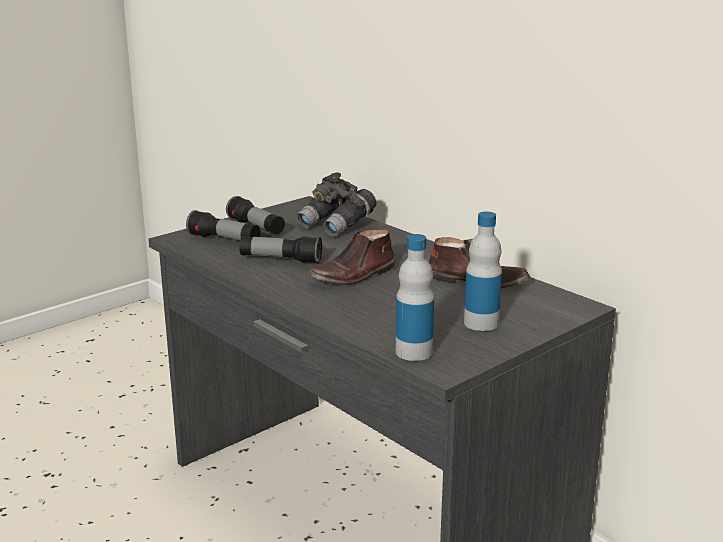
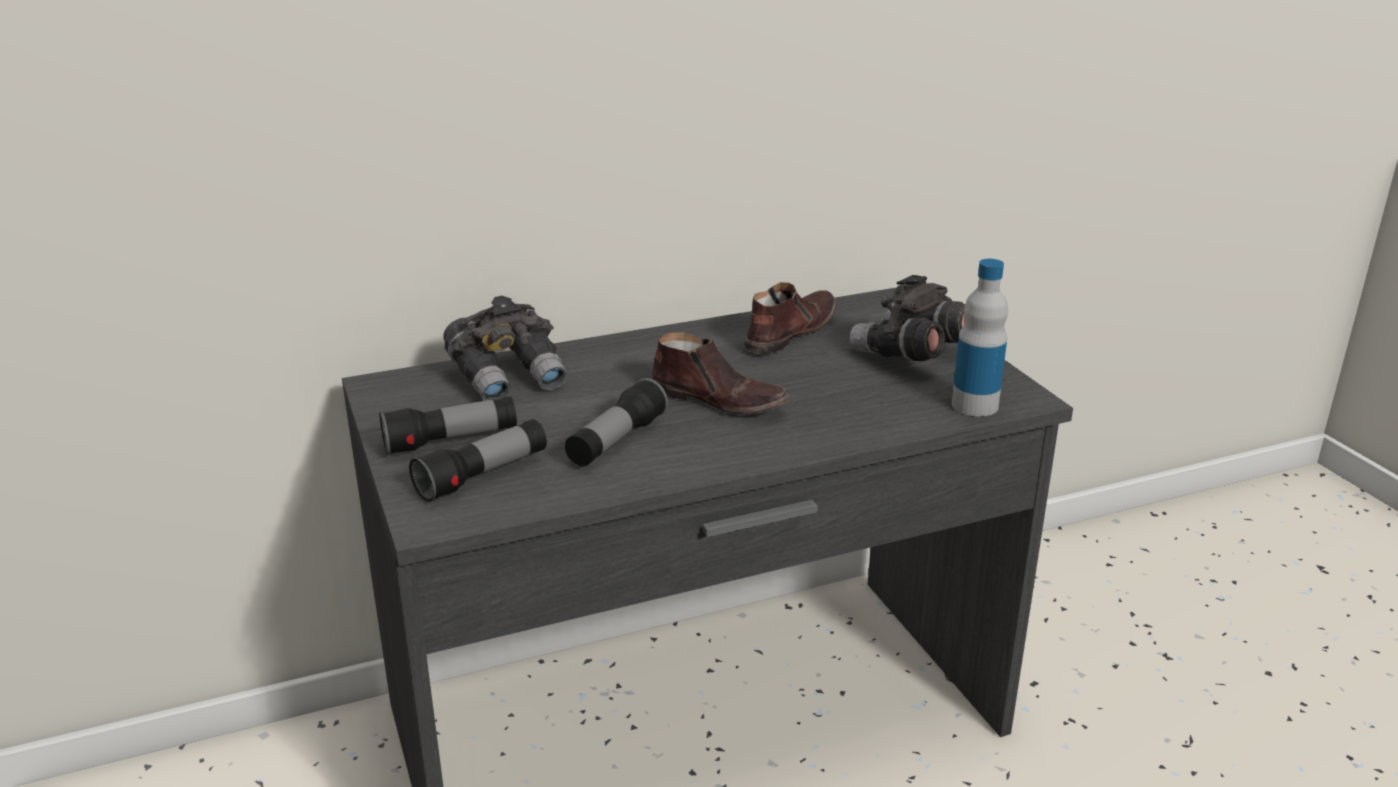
camera: 70 degrees left, 5 degrees up
(354, 276) = (719, 400): brown shoe -> brown shoe turned 45 degrees counterclockwise
(481, 323) = (911, 355): bottle -> grey binoculars

